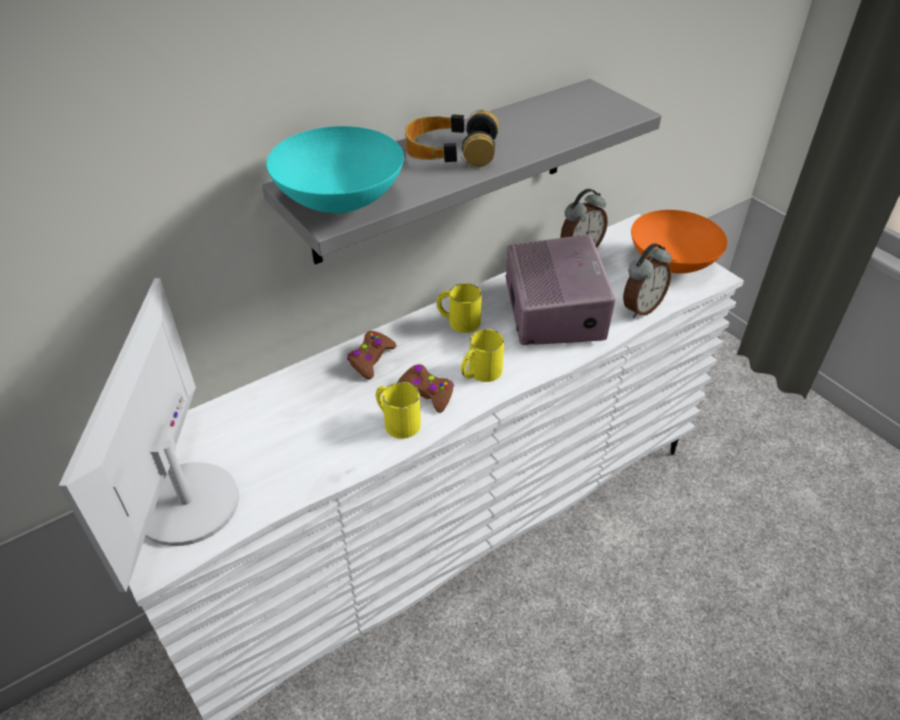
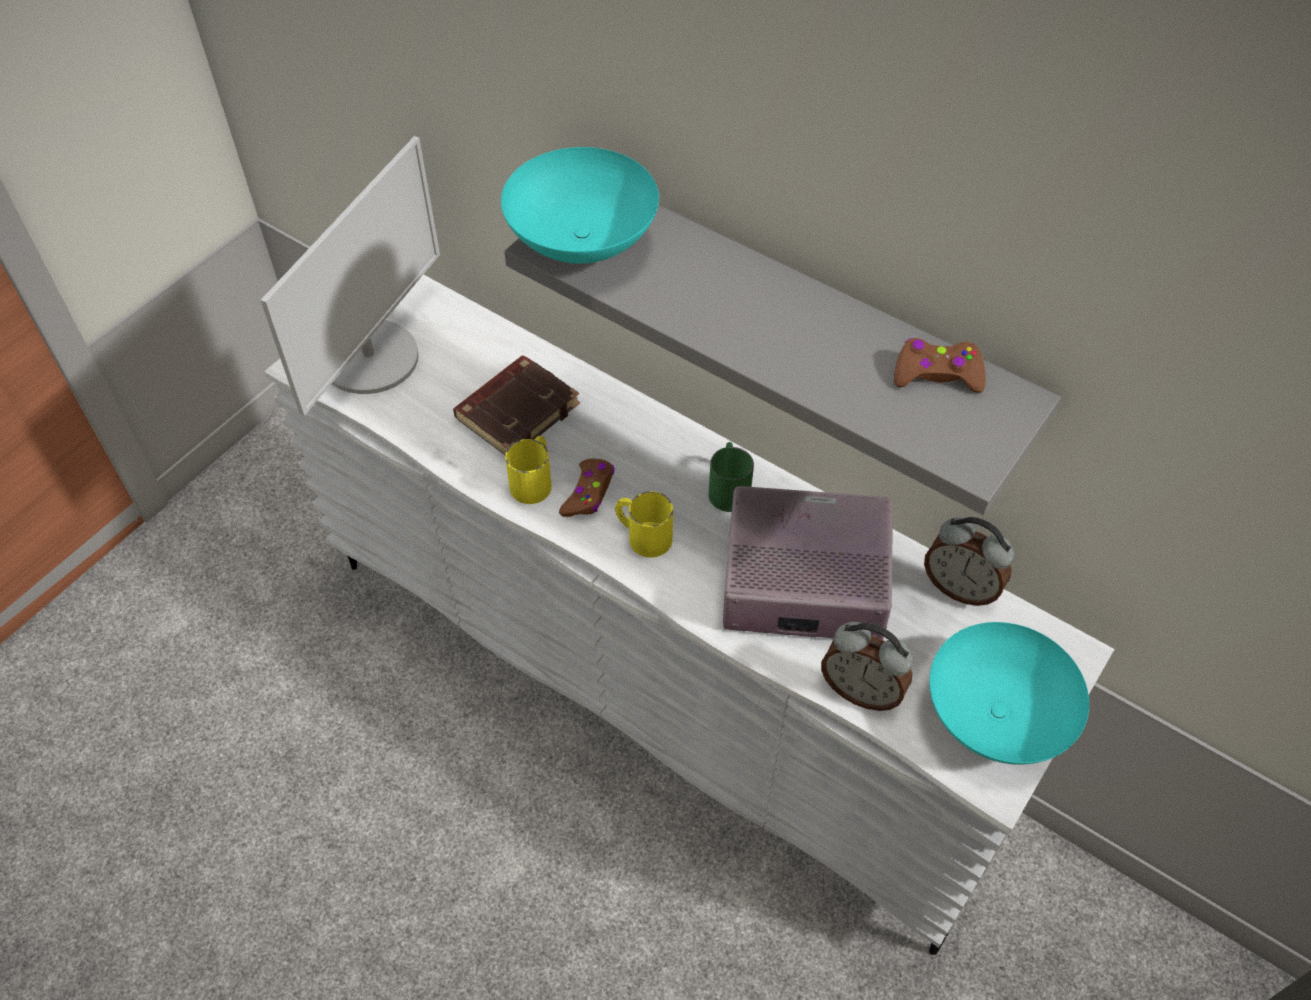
camera: 70 degrees right, 10 degrees up
(185, 504) = (371, 357): monitor -> monitor turned 135 degrees clockwise
(318, 415) = (517, 411): none -> brown book
(371, 359) = (621, 425): brown game controller -> brown game controller (937, 374)
(451, 151) = (744, 300): headphones -> none
(458, 321) = (728, 487): yellow mug -> green mug
(554, 310) = (802, 585): radio -> radio turned 150 degrees counterclockwise
(671, 263) = (997, 715): orange bowl -> turquoise bowl

